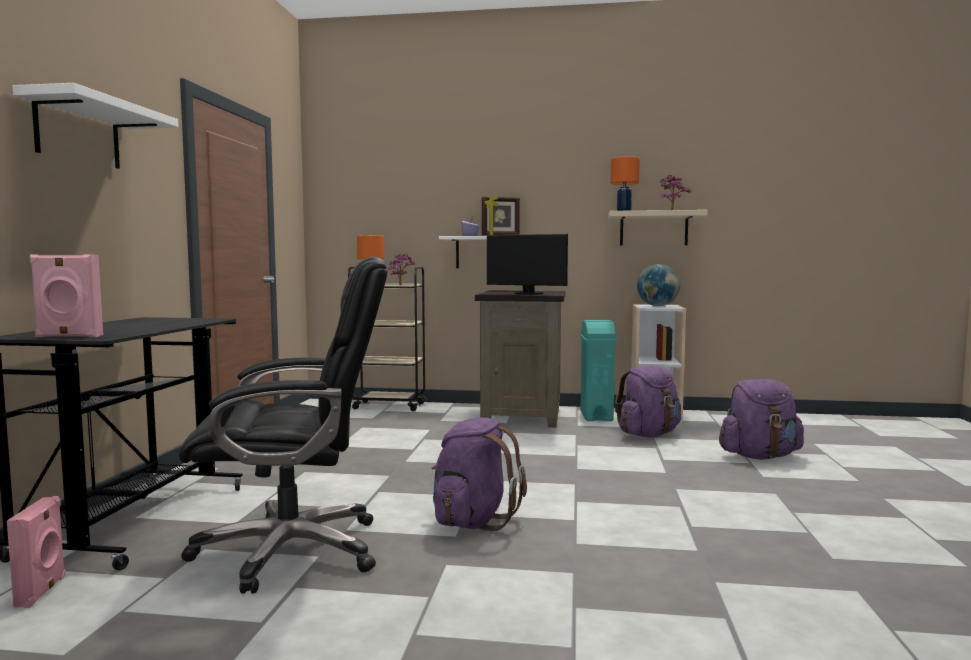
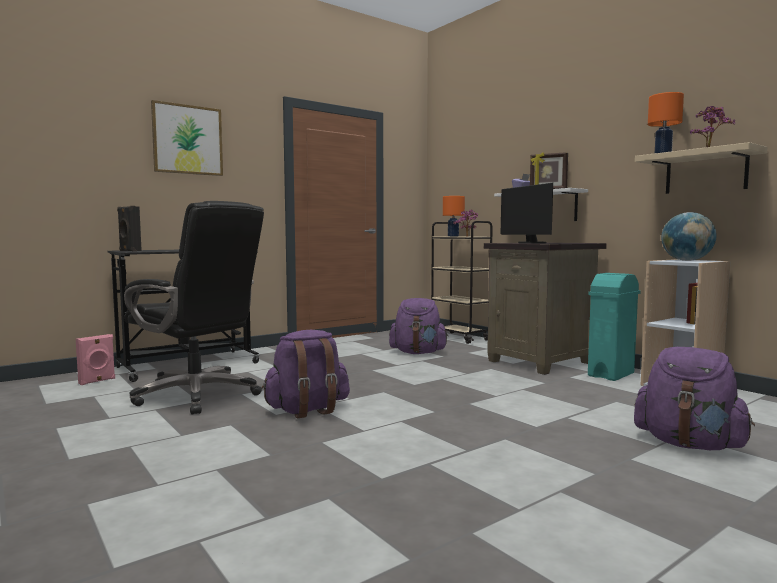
camera: 45 degrees right, 0 degrees up
(68, 336) = (129, 251): pink speaker -> black speaker
(78, 133) = (187, 140): white shelf -> picture
(648, 434) = (617, 398): purple backpack -> purple backpack (418, 353)

